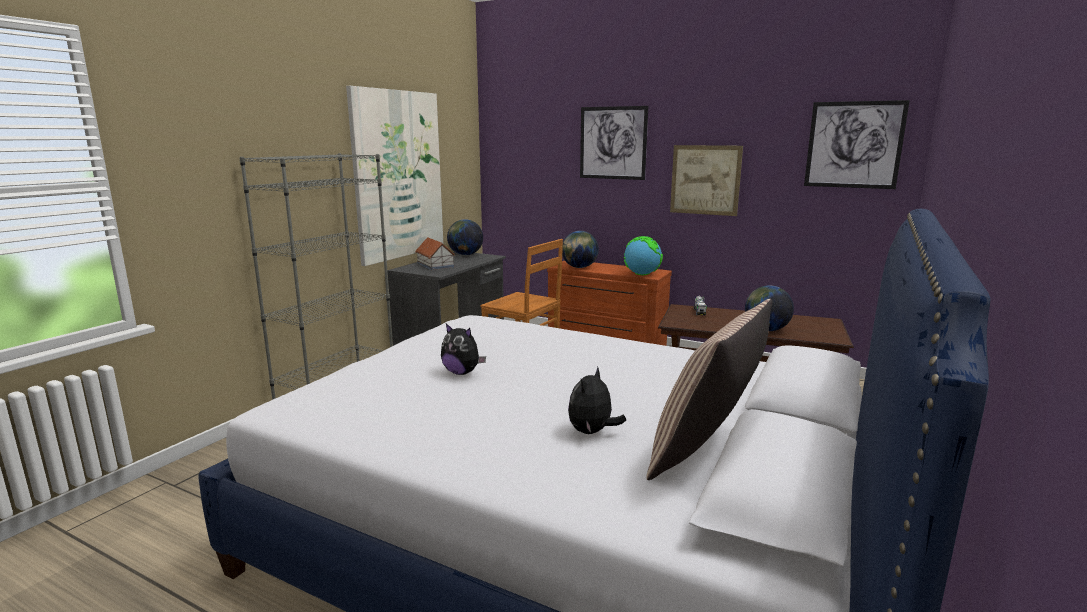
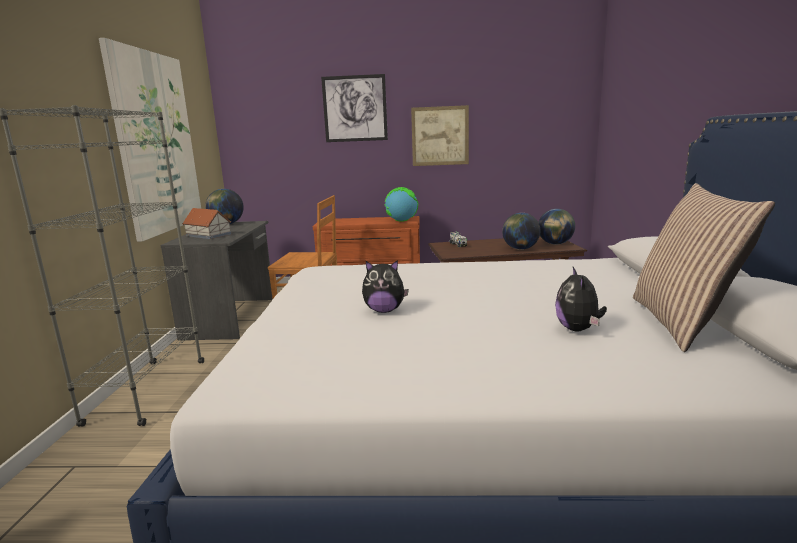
camera: 25 degrees left, 0 degrees up
(579, 267) = (342, 222): globe -> globe (555, 244)
(854, 145) = (551, 100): picture -> none

